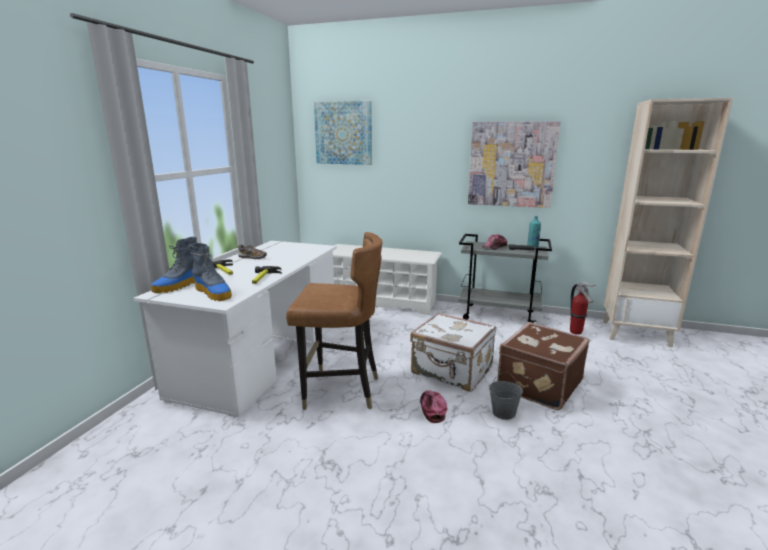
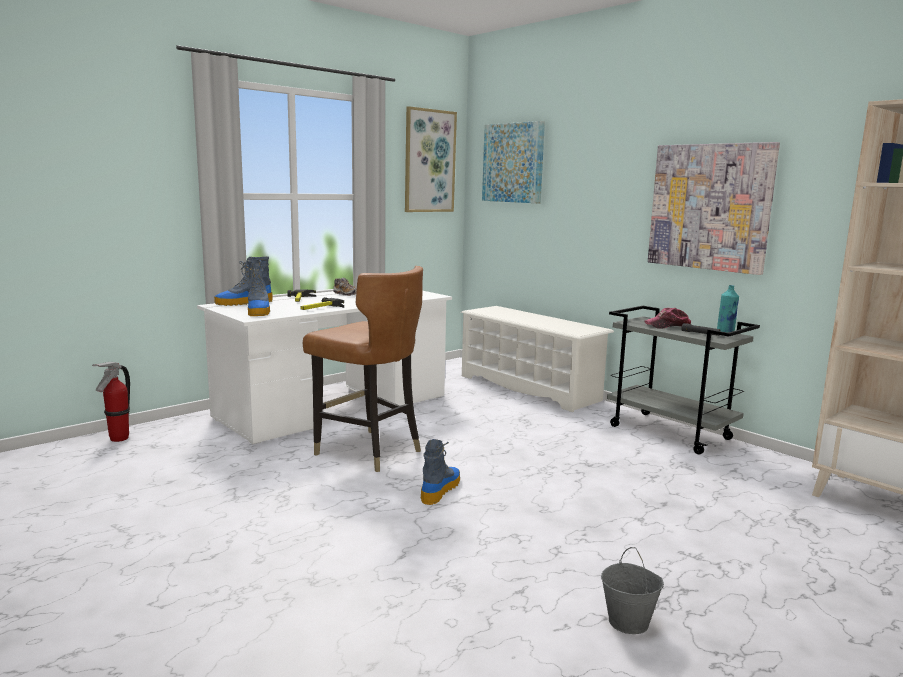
camera: 30 degrees right, 5 degrees down
(274, 133) = (429, 161): none -> picture
(432, 409) = (440, 490): cap -> boot
(452, 371) = (513, 467): white suitcase -> none
(504, 412) = (518, 516): grey bucket -> grey bucket (629, 622)
(538, 384) = (606, 507): brown suitcase -> none
(576, 332) = (765, 475): fire extinguisher -> fire extinguisher (118, 439)

